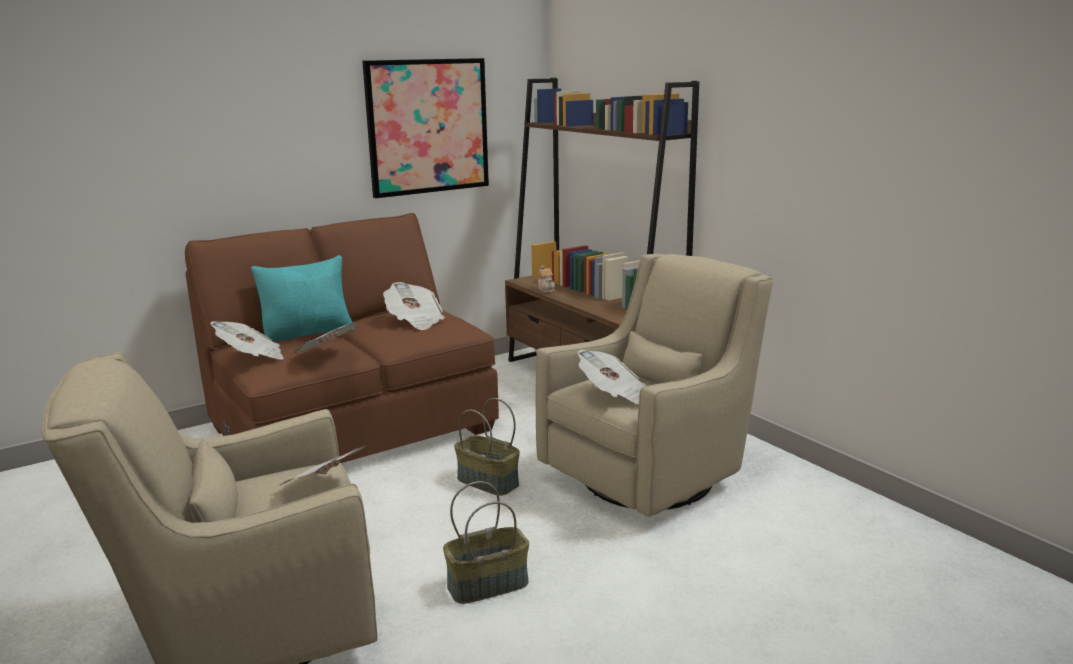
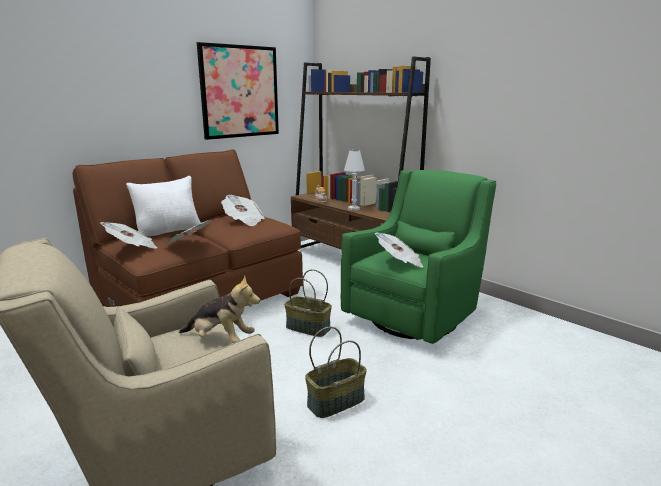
camera: 10 degrees left, 0 degrees up
(308, 334) = (169, 231): turquoise pillow -> white pillow
(323, 488) = (220, 339): newspaper -> plush toy
(588, 305) = (353, 209): none -> white table lamp
(651, 476) = (415, 316): beige armchair -> green armchair

